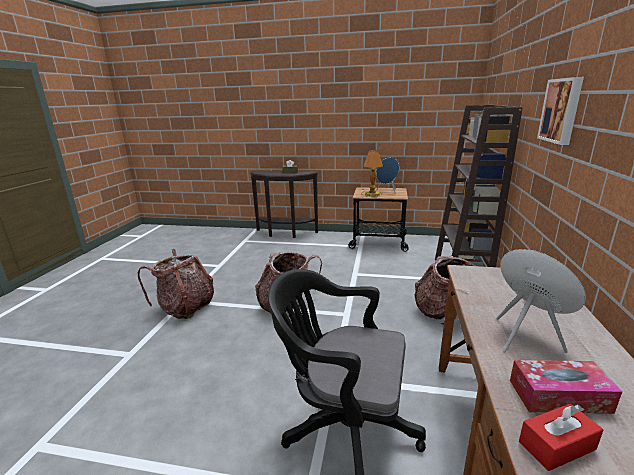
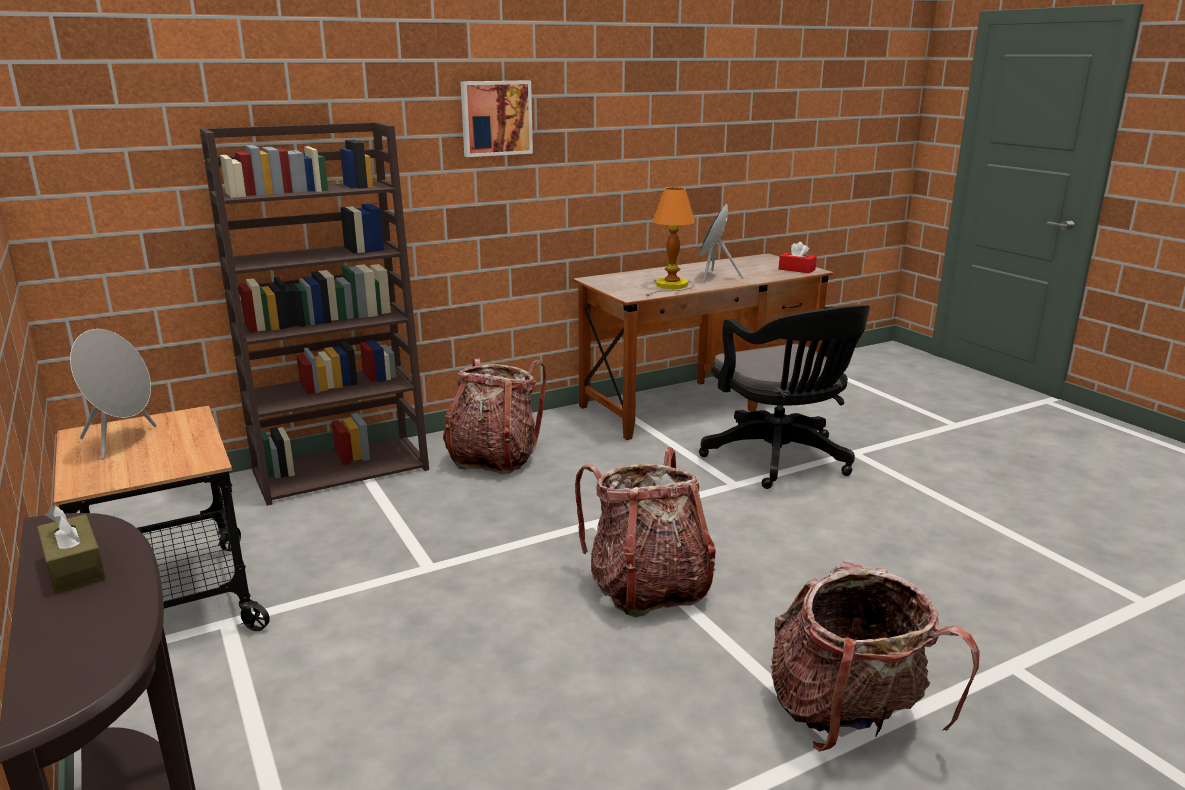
camera: 130 degrees left, 0 degrees up
(370, 194) = (172, 453): table lamp -> table lamp (671, 286)
(387, 191) = (122, 441): blue speaker -> grey speaker
(559, 396) = (759, 270): tissue box -> none

